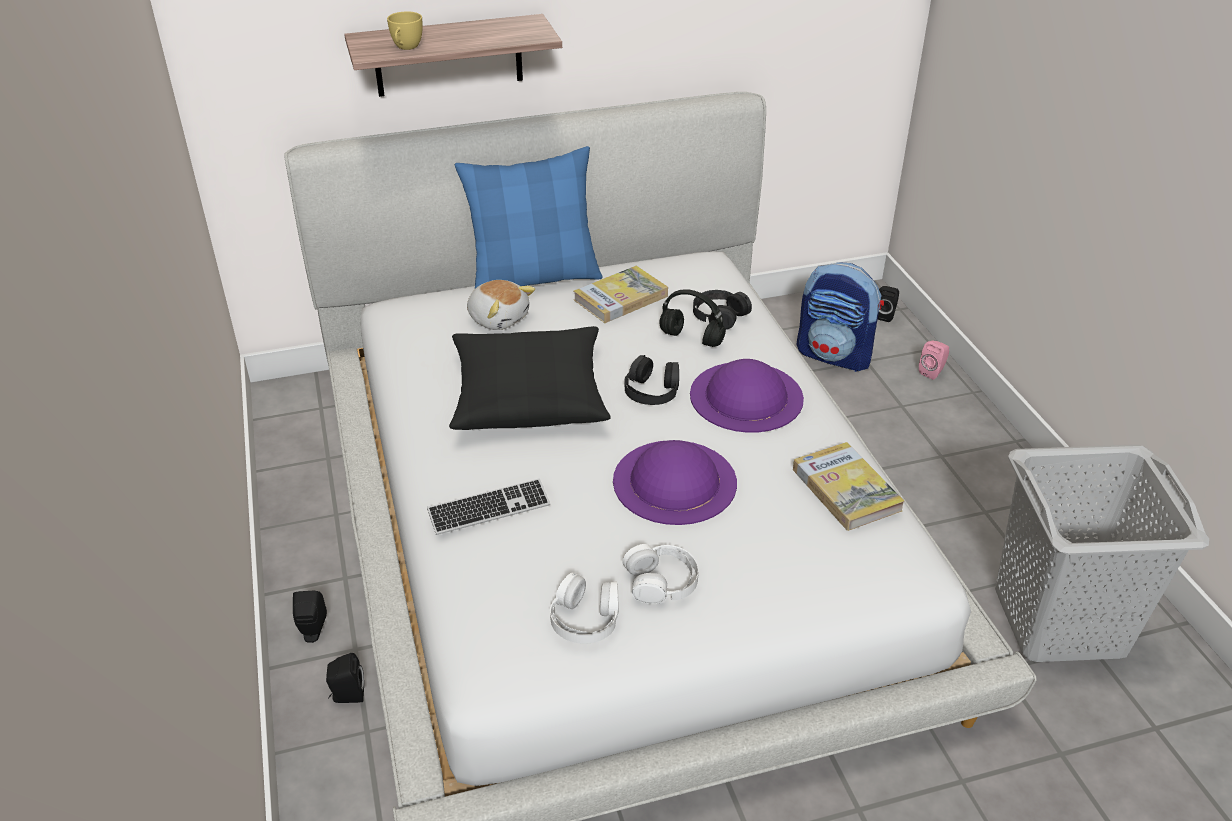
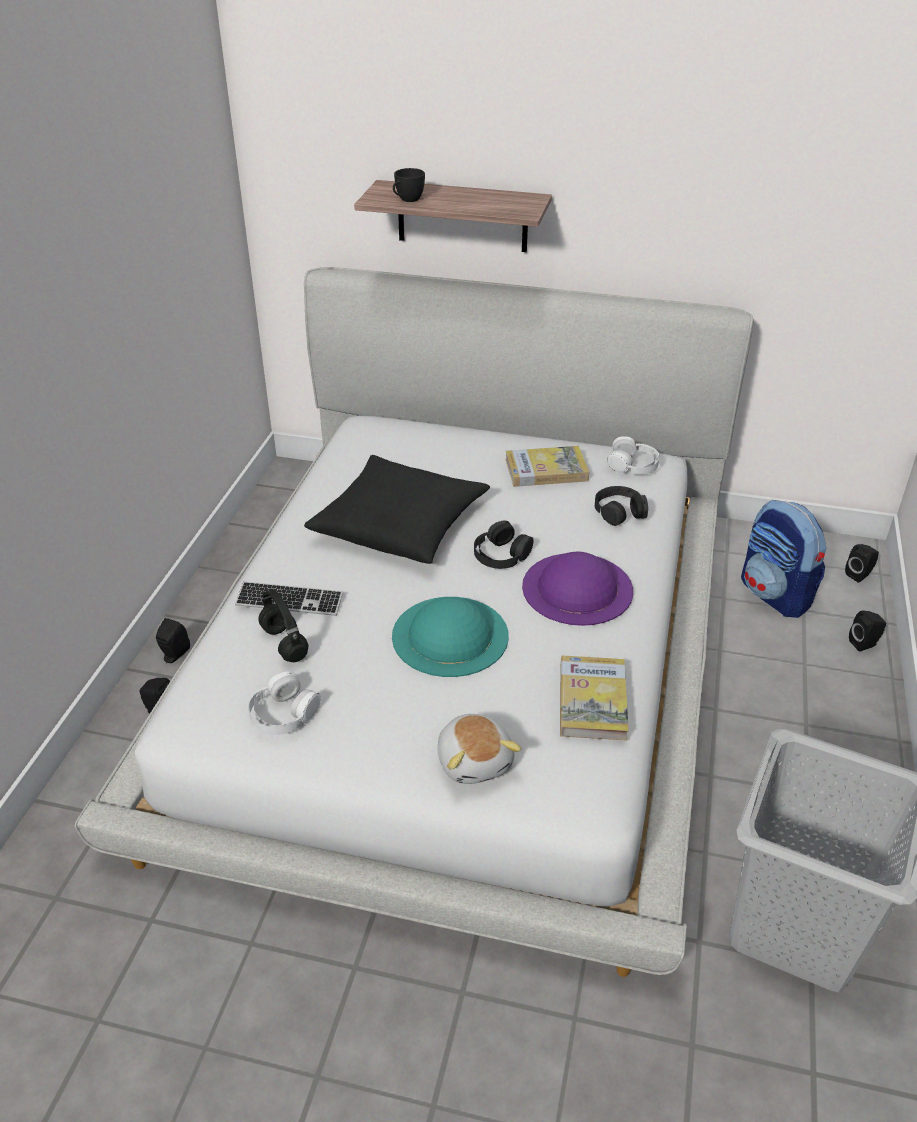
camera: 30 degrees right, 0 degrees up
(406, 48) = (407, 200): yellow cup -> black cup
(498, 318) = (432, 455): plush toy -> plush toy (475, 761)
(534, 278) = (491, 432): blue pillow -> none
(662, 581) = (366, 710): white headphones -> white headphones (633, 464)
(674, 481) = (450, 635): purple hat -> turquoise hat
(693, 339) = (576, 524): black headphones -> black headphones (285, 644)
(932, 372) = (864, 644): pink speaker -> black speaker

